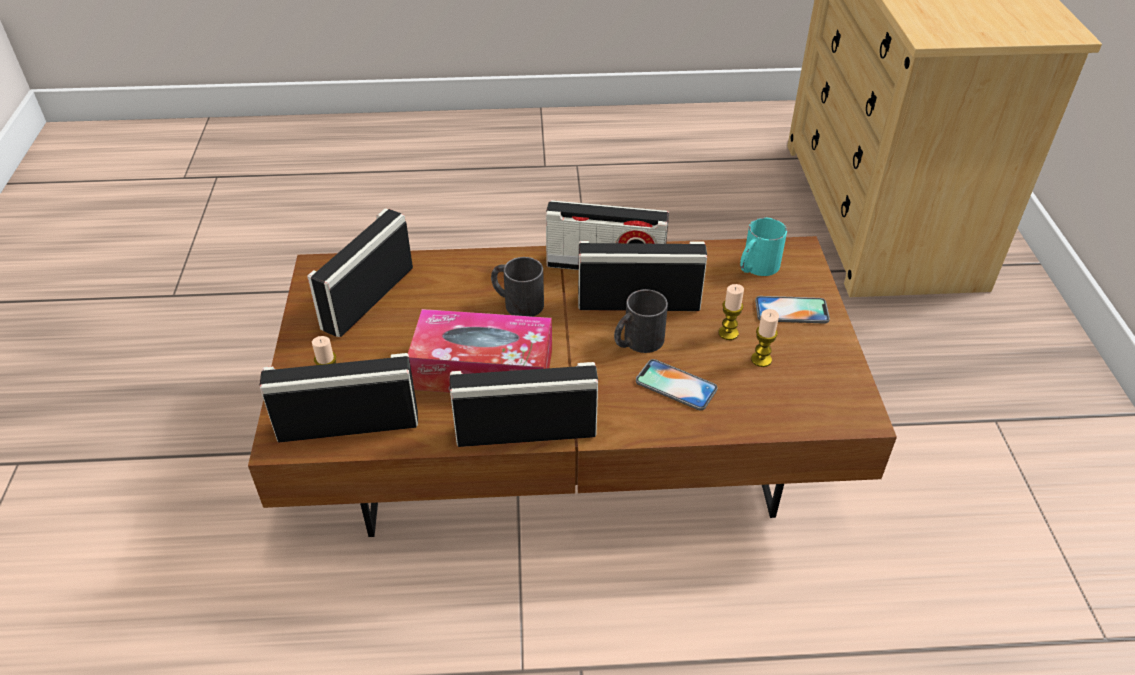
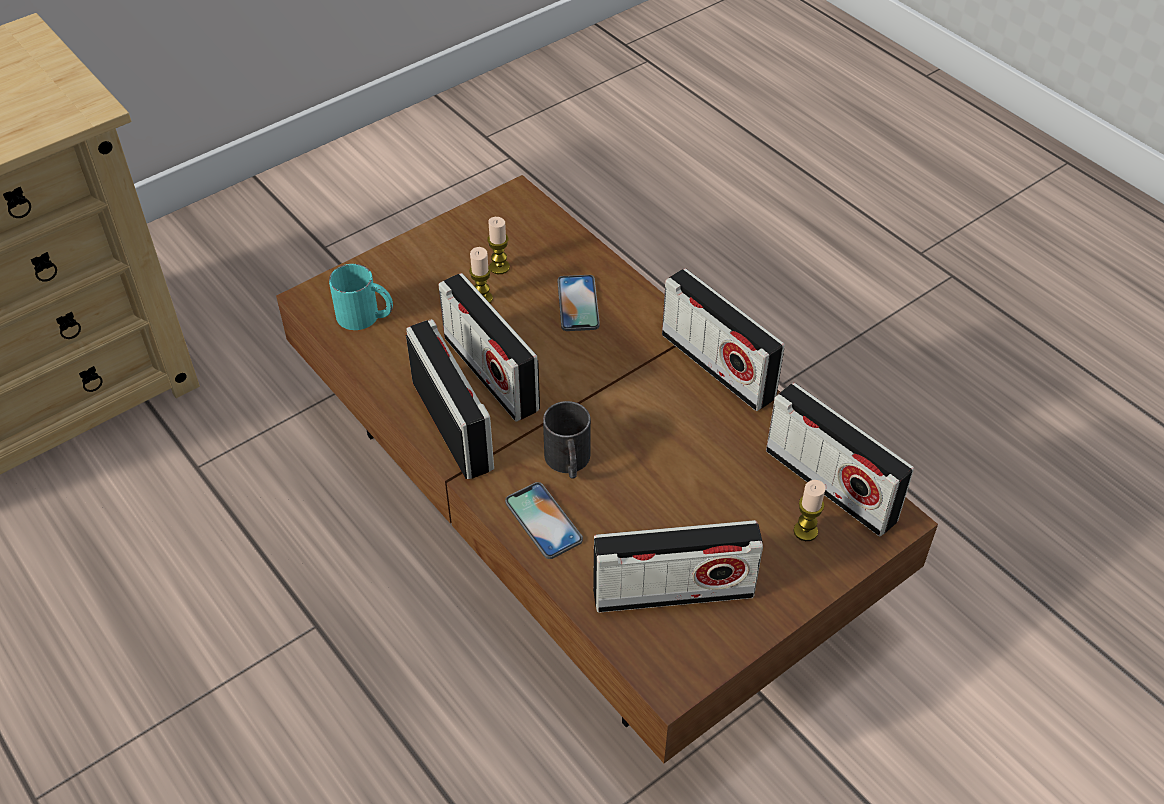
camera: 125 degrees left, 5 degrees up
(483, 369) = (678, 434): tissue box -> none
(637, 342) = (547, 350): black mug -> none
(791, 310) = (415, 272): phone -> phone (543, 521)

